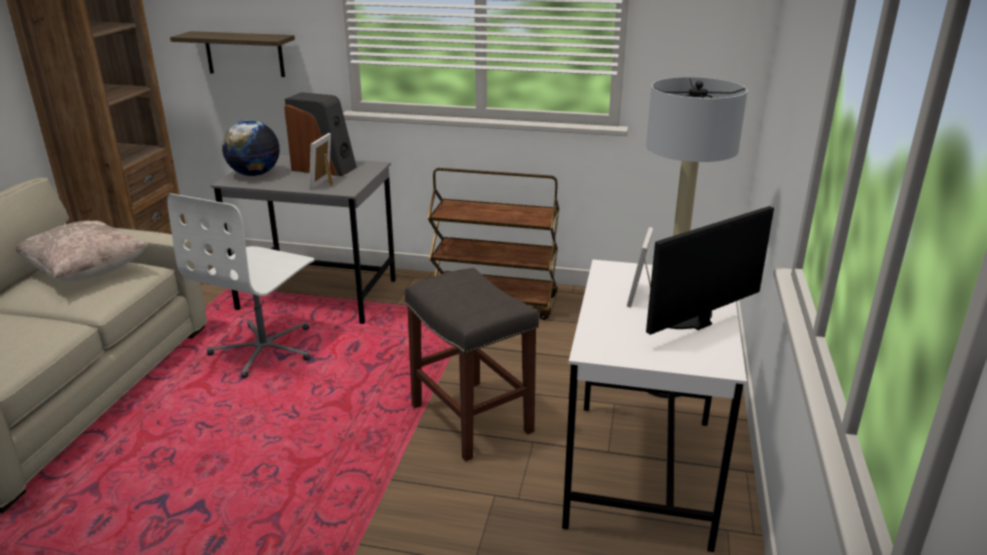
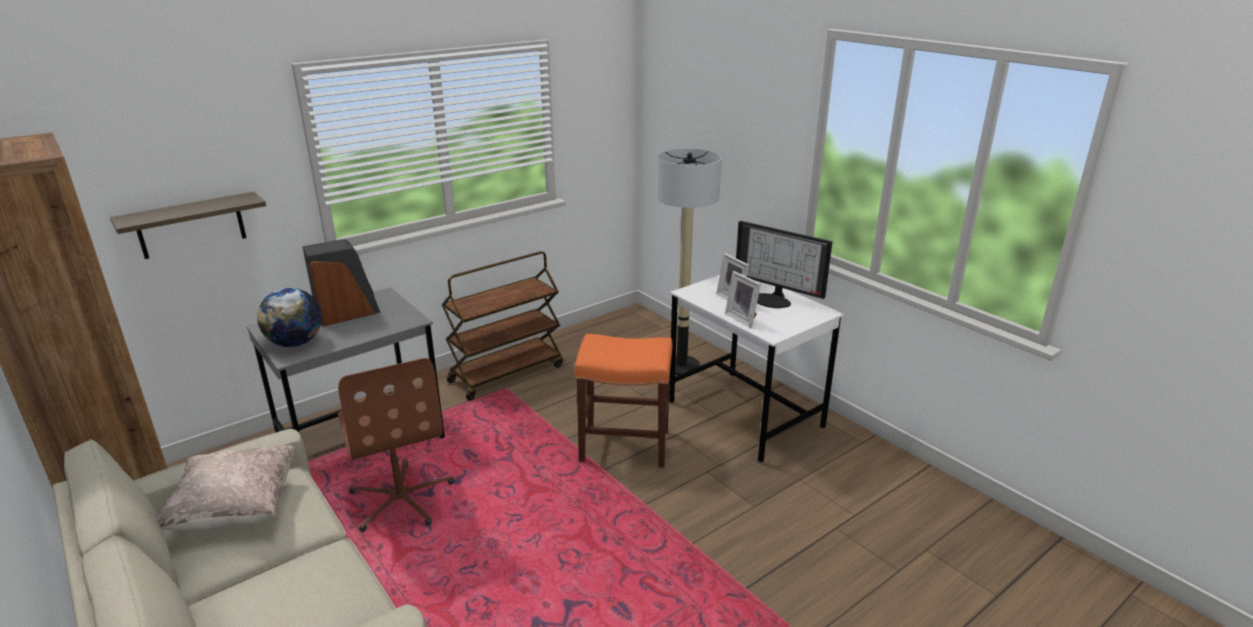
camera: 50 degrees left, 0 degrees up
(265, 349) = (401, 498): white office chair -> brown office chair
(326, 183) = (383, 323): picture frame -> picture frame (743, 319)
(469, 418) = (623, 445): grey stool -> orange stool
(690, 320) = (774, 299): monitor -> monitor turned 60 degrees counterclockwise

